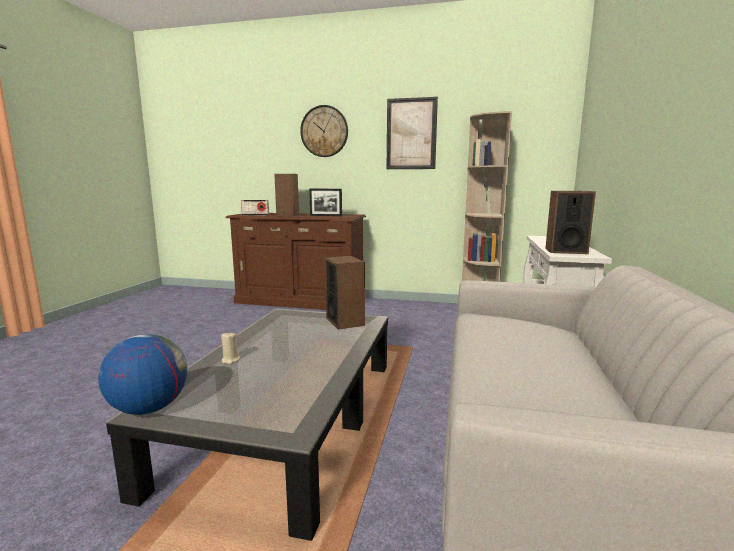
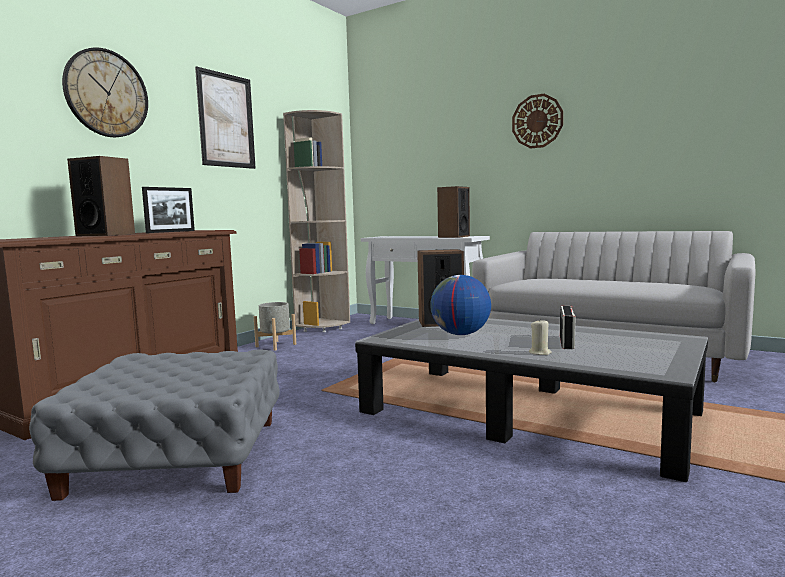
camera: 70 degrees left, 5 degrees down
(149, 408) = (662, 372): globe -> globe (460, 334)
(211, 330) = (178, 456): none -> grey ottoman
(255, 215) = (51, 238): radio -> radio (567, 342)
(416, 307) = (275, 345): none -> grey planter
(675, 91) = (537, 121): none -> wall clock

